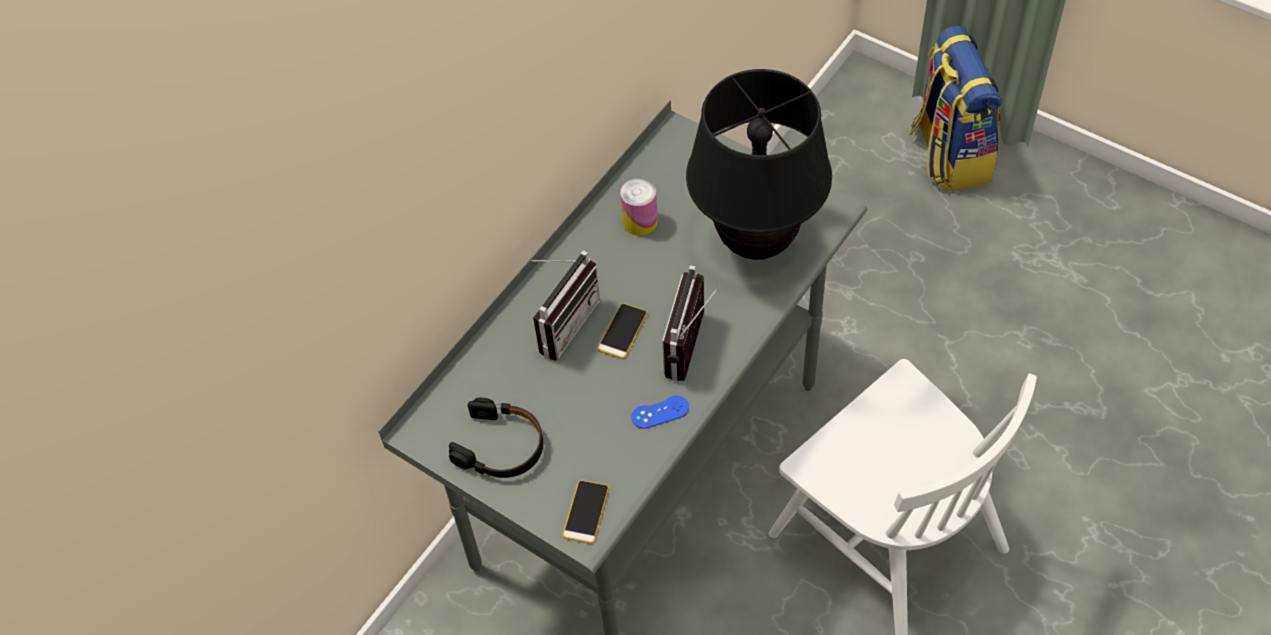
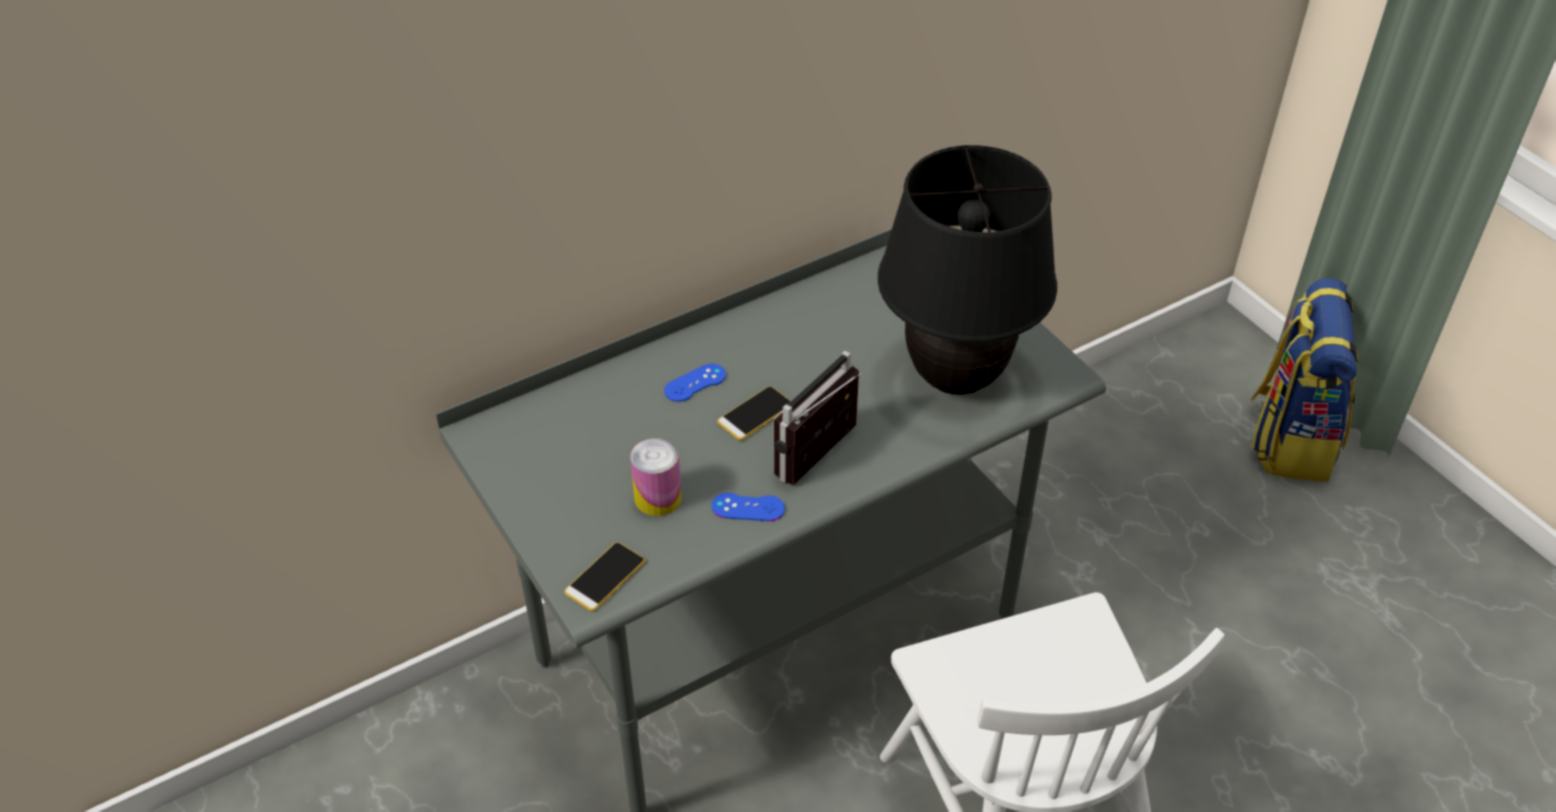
camera: 20 degrees right, 10 degrees down
(501, 446) = (556, 479): black headphones -> none
(561, 322) = (695, 383): radio -> blue game controller
(640, 221) = (838, 316): can -> can (658, 498)

